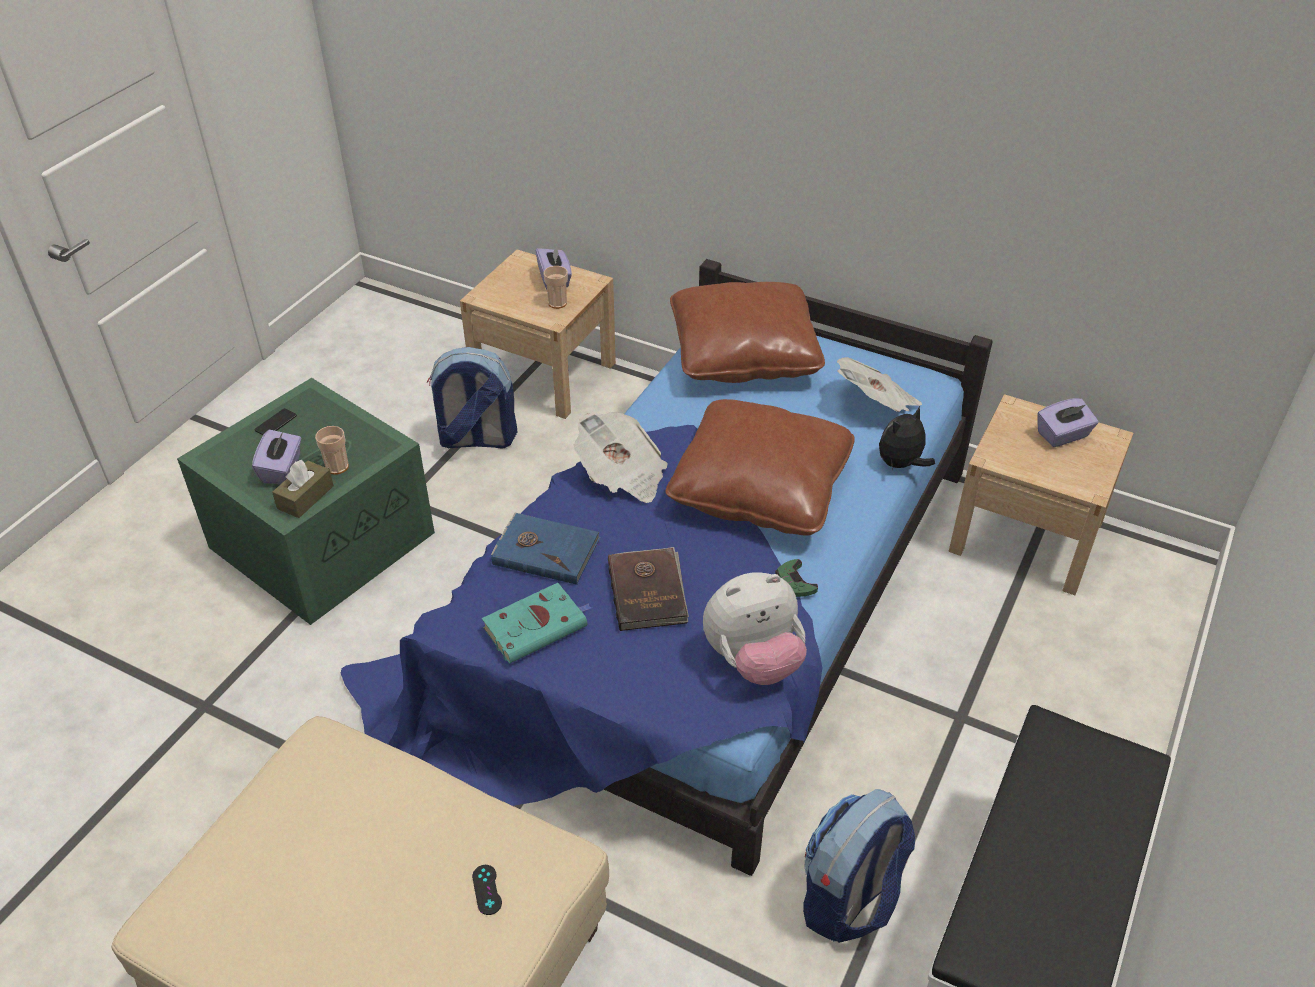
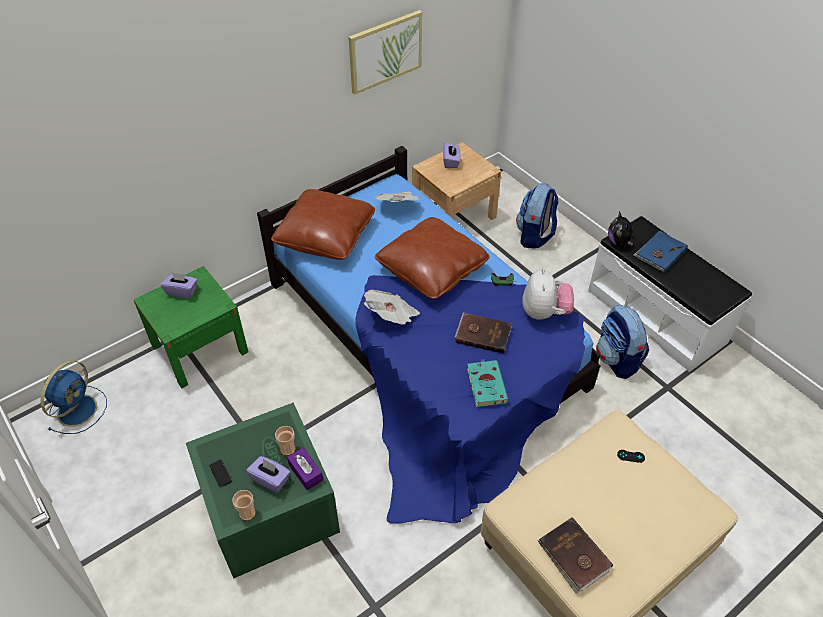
camera: 65 degrees left, 5 degrees up
(246, 853) = (574, 556): none -> brown book
(305, 497) = (305, 472): brown tissue box -> purple tissue box
(397, 321) = (78, 408): none -> blue fan
(476, 439) = (234, 401): backpack -> backpack (535, 236)
(544, 374) = (200, 348): beige nightstand -> green nightstand
(545, 550) = (433, 364): blue book -> blue book (659, 253)
(557, 303) = (207, 298): cup -> cup (247, 513)
(901, 464) = (444, 216): plush toy -> plush toy (618, 242)
(1007, 143) = (385, 51): none -> picture

